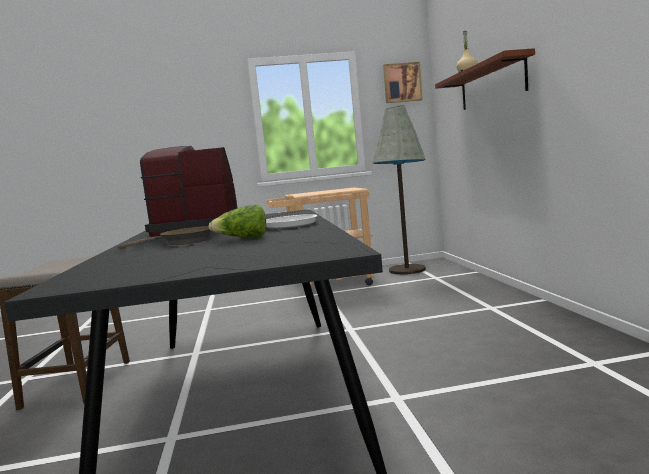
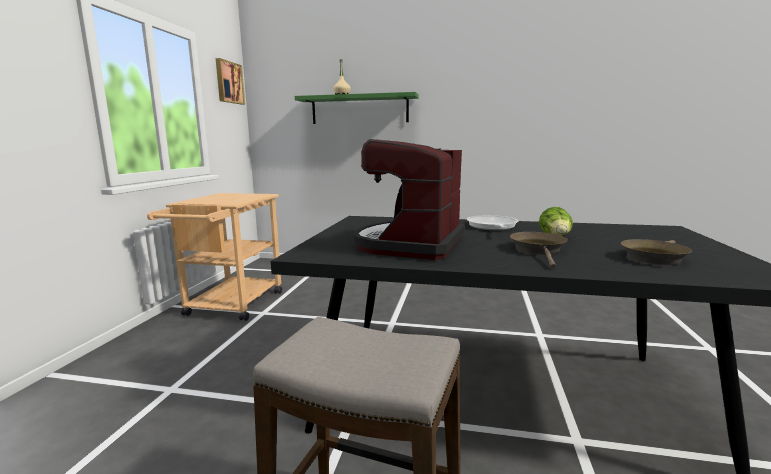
camera: 70 degrees left, 5 degrees up
(158, 260) = (654, 257): none -> brown frying pan
(407, 270) = (266, 273): grey floor lamp -> none
(491, 84) = (359, 109): brown shelf -> green shelf

